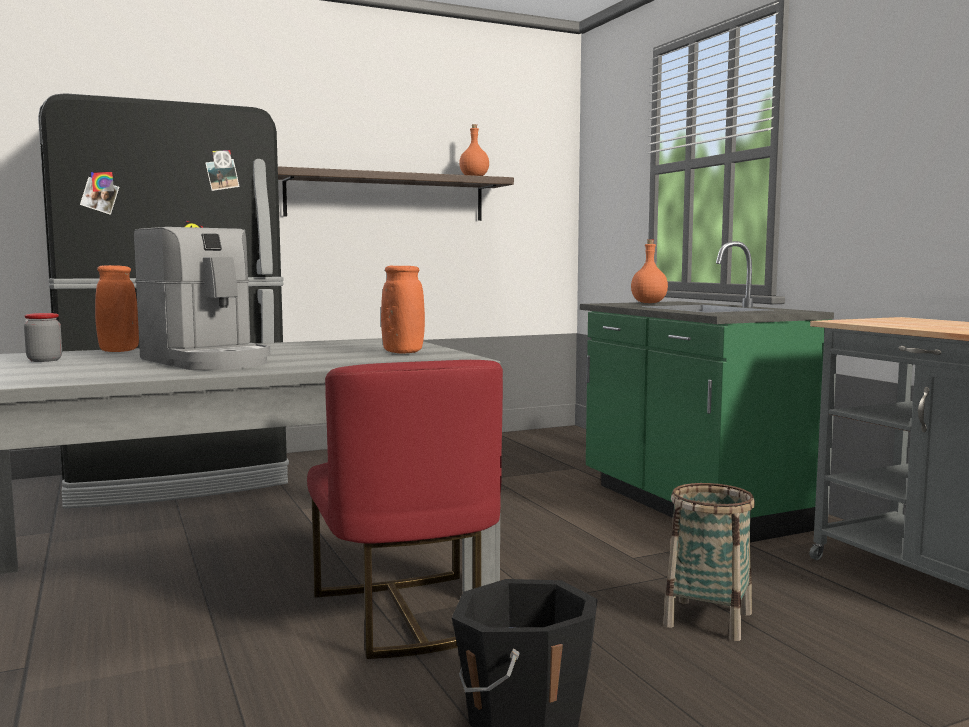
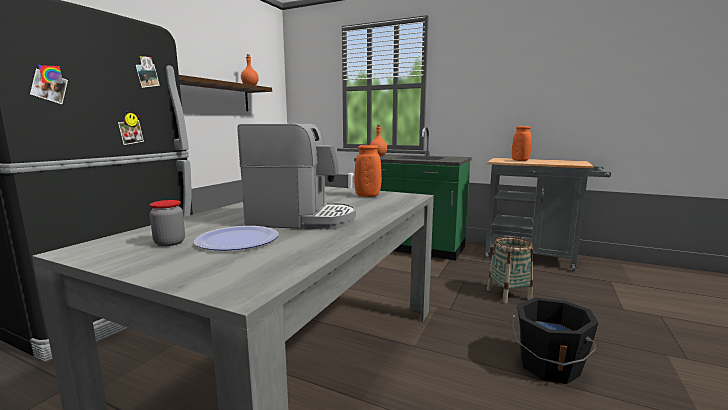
camera: 40 degrees left, 5 degrees up
(88, 365) = (238, 240): none -> plate
(119, 351) = (185, 222): orange vase -> orange vase (520, 160)
(404, 615) = (417, 341): red chair -> none

